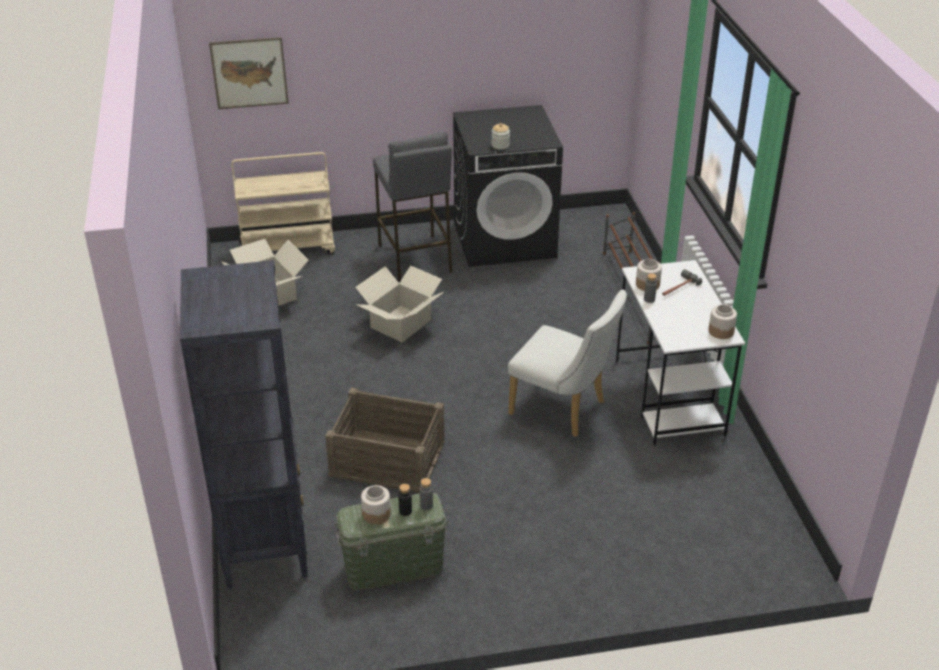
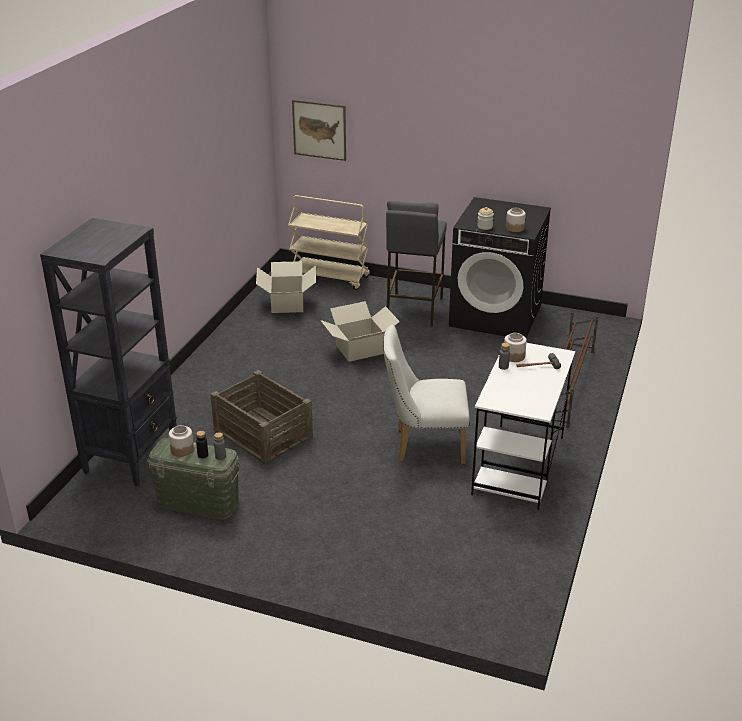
camera: 30 degrees right, 5 degrees down
(564, 410) = (423, 445): white chair -> white chair turned 120 degrees clockwise
(720, 331) = (538, 406): jar -> jar (515, 228)

